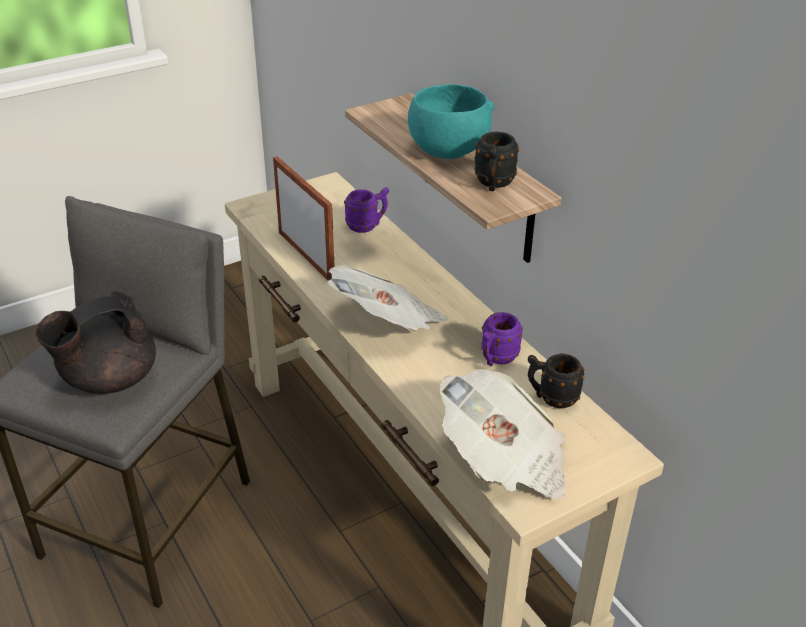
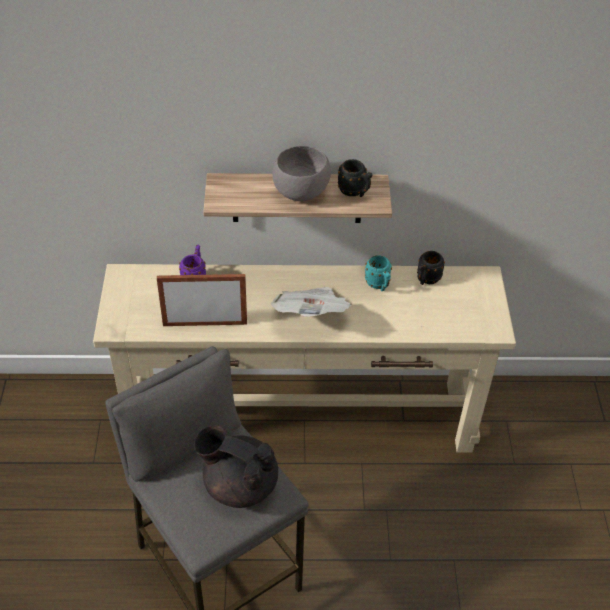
camera: 60 degrees left, 10 degrees up
(108, 379) = (239, 484): black teapot -> black teapot turned 120 degrees clockwise
(446, 151) = (300, 192): turquoise bowl -> grey bowl
(496, 359) = (379, 285): purple mug -> turquoise mug
(505, 461) = (462, 322): newspaper -> none

